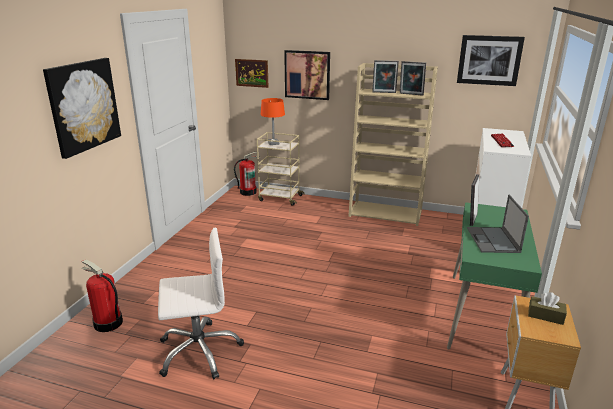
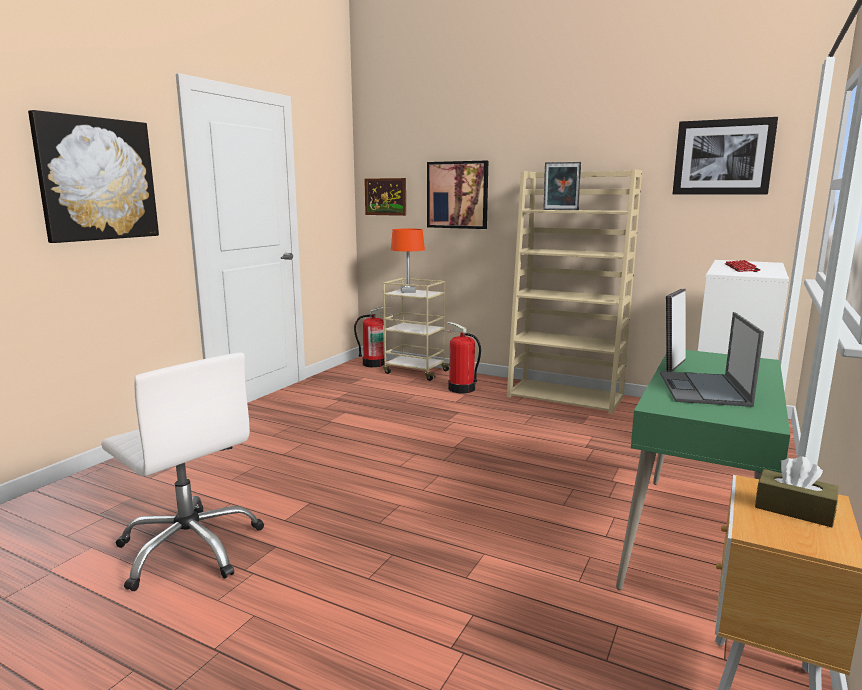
camera: 10 degrees right, 10 degrees down
(107, 323) = (84, 498): fire extinguisher -> fire extinguisher (461, 389)
(199, 351) = (190, 548): white office chair -> white office chair turned 45 degrees clockwise
(411, 94) = (600, 210): picture frame -> none

